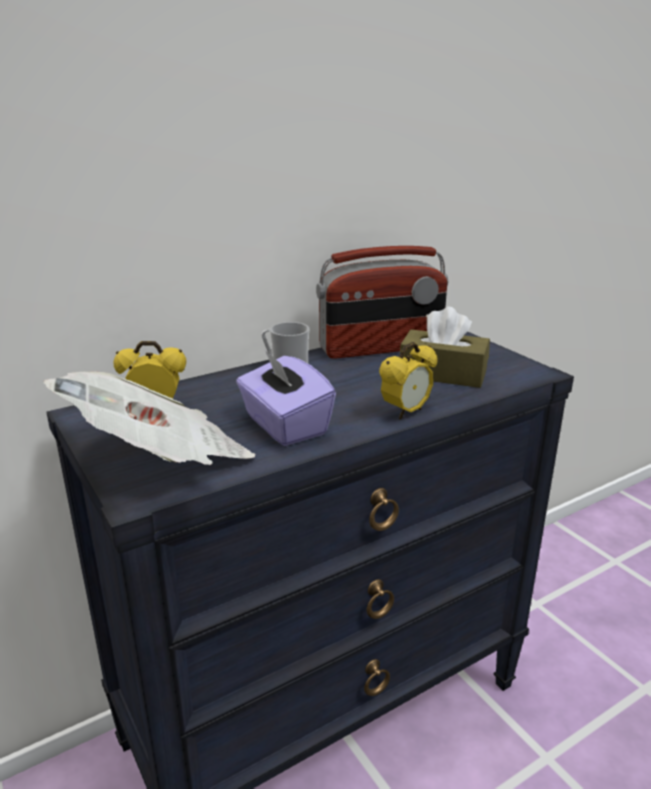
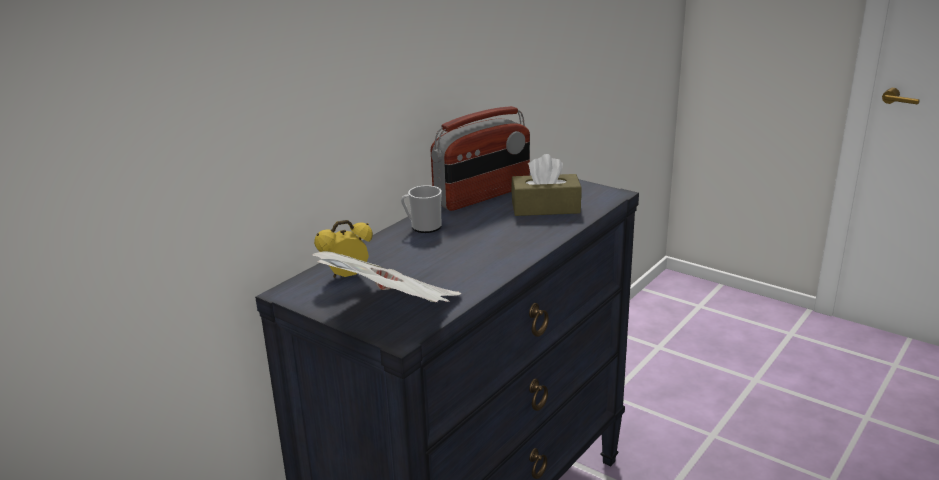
camera: 20 degrees left, 0 degrees up
(284, 425) = (460, 268): purple tissue box -> none
(406, 412) = (540, 241): alarm clock -> none

